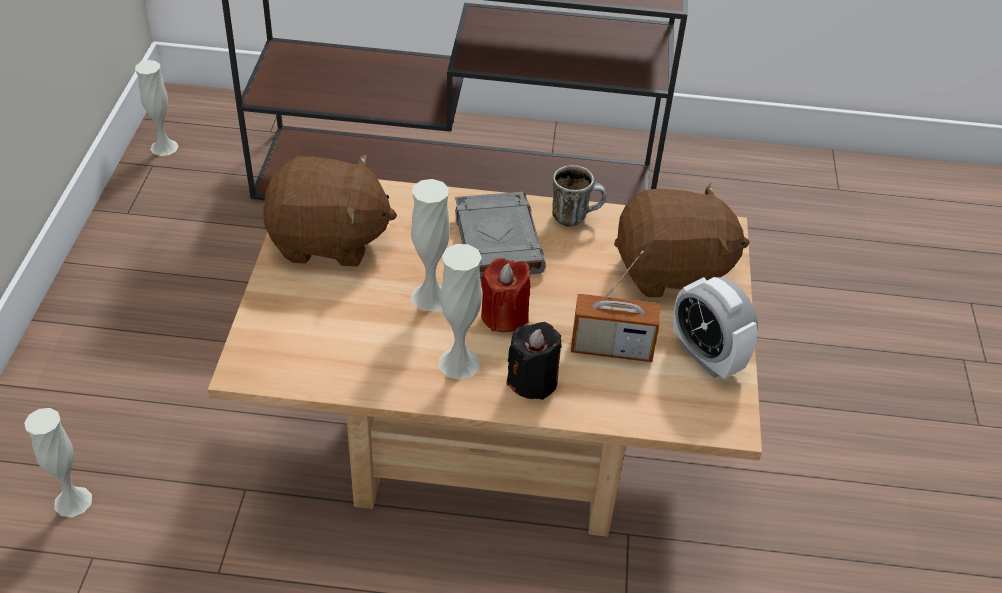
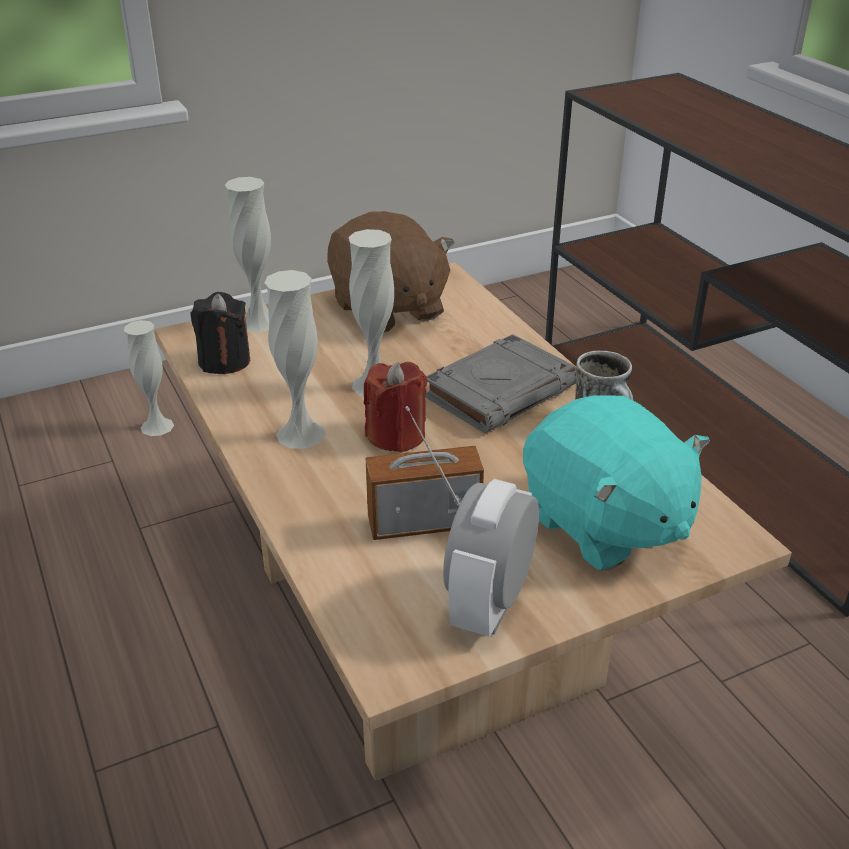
camera: 60 degrees right, 10 degrees down
(164, 147) = (543, 290): white vase -> white vase (259, 321)
(532, 381) = (320, 487): black candle -> black candle (224, 361)
(611, 348) = (424, 523): radio -> radio turned 105 degrees clockwise
(672, 272) = (604, 524): brown plush toy -> turquoise plush toy

